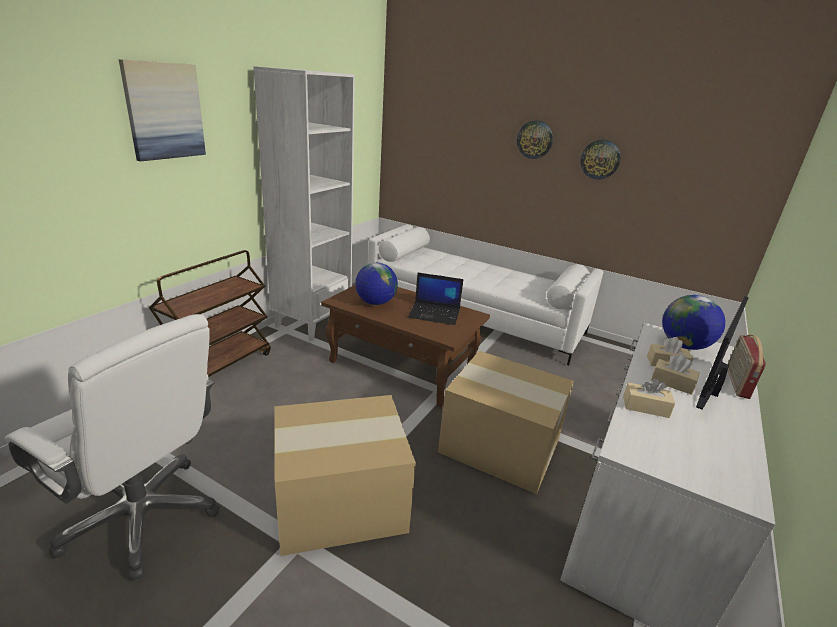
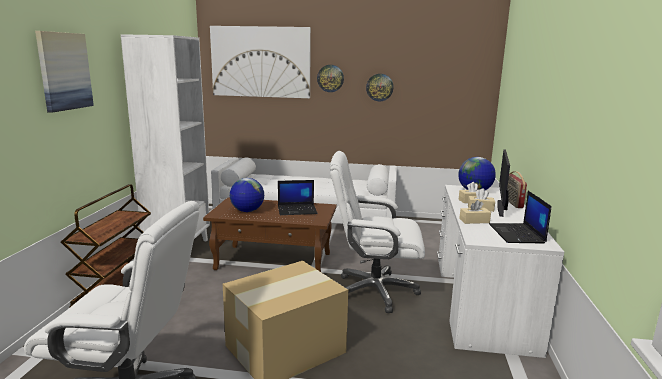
camera: 20 degrees left, 10 degrees down
(451, 109) = (260, 62): none -> picture
(498, 445) = (374, 291): cardboard box -> white office chair
(705, 456) = (517, 234): none -> laptop

